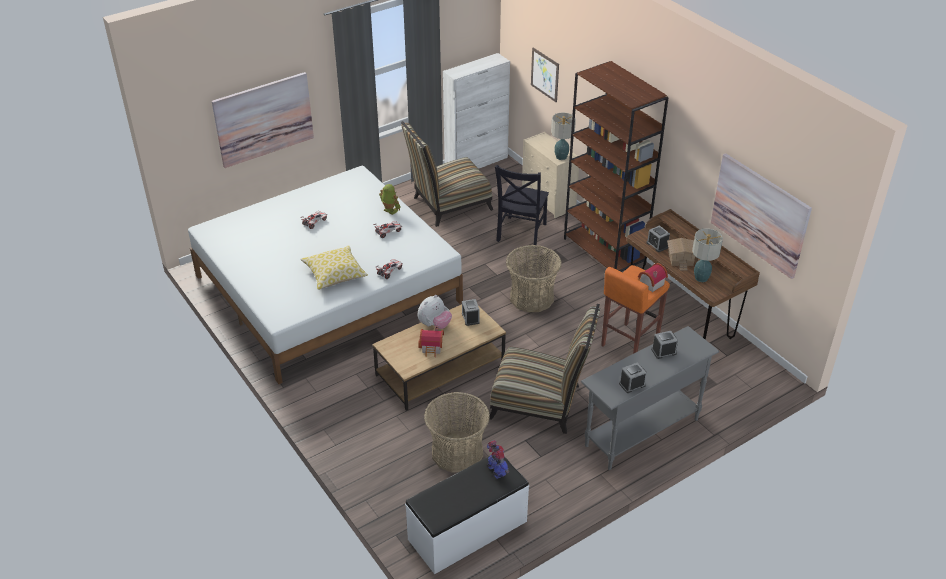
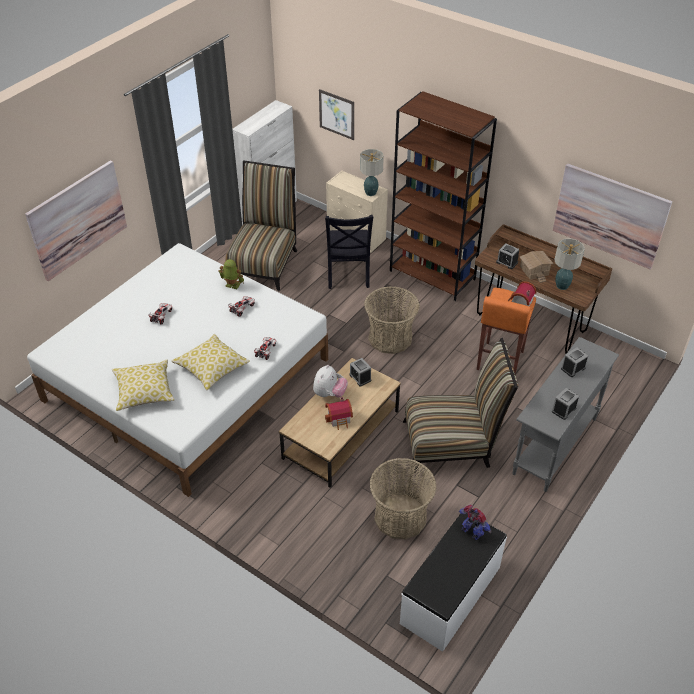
camera: 20 degrees left, 5 degrees up
(267, 279) = (144, 391): none -> pillow
(448, 205) = (264, 262): chair -> chair turned 150 degrees clockwise

